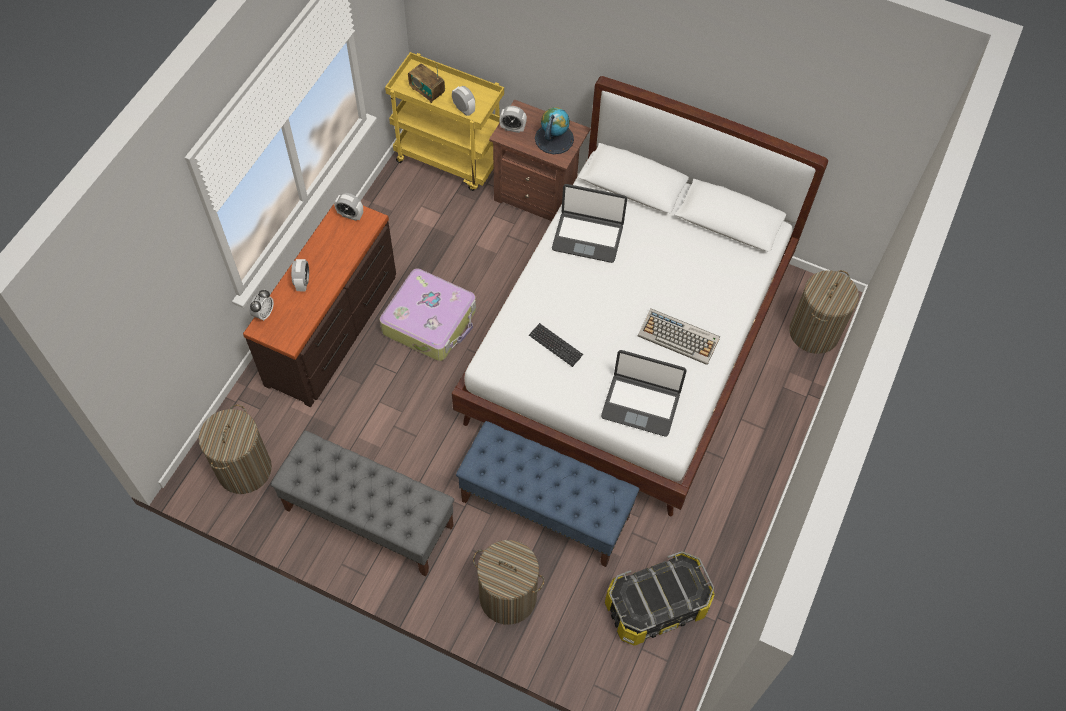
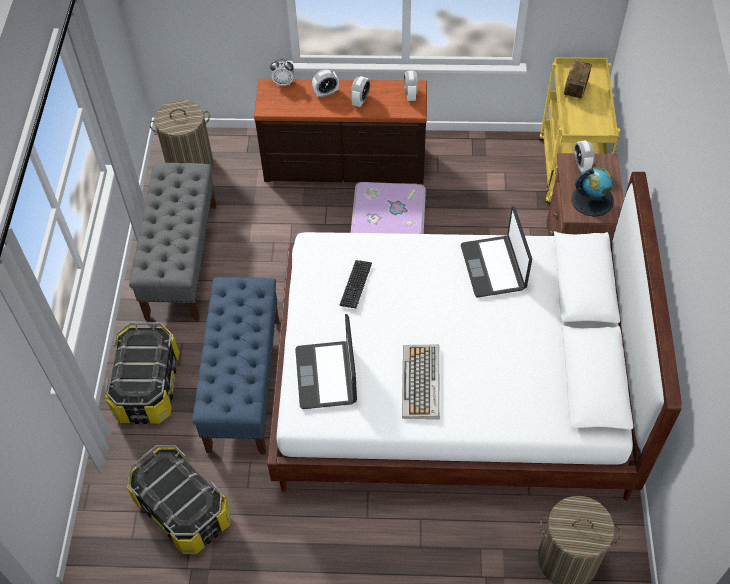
camera: 70 degrees right, 5 degrees down
(463, 109) = (574, 121): alarm clock -> alarm clock (360, 100)
(508, 597) = (148, 386): laundry basket -> storage box

